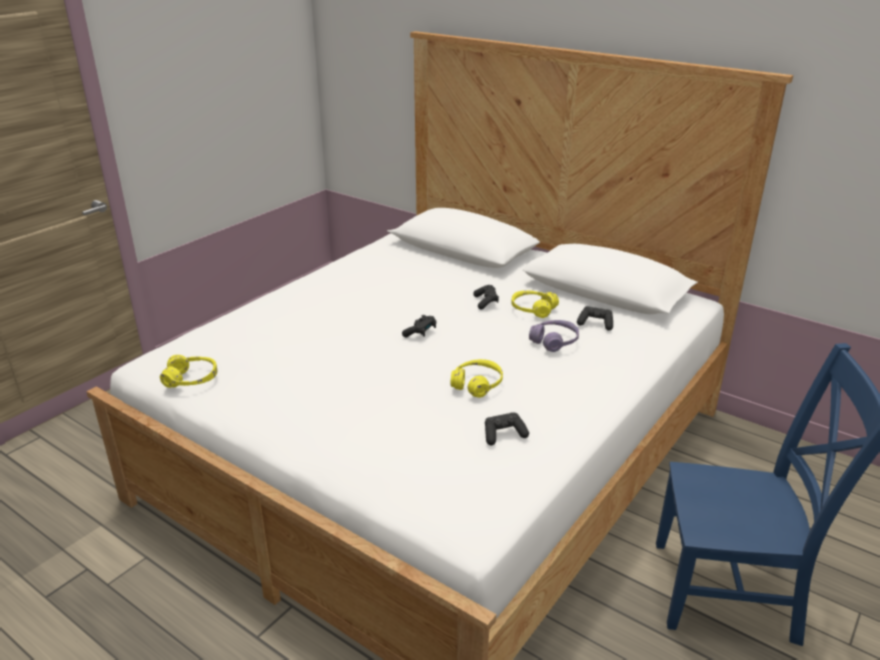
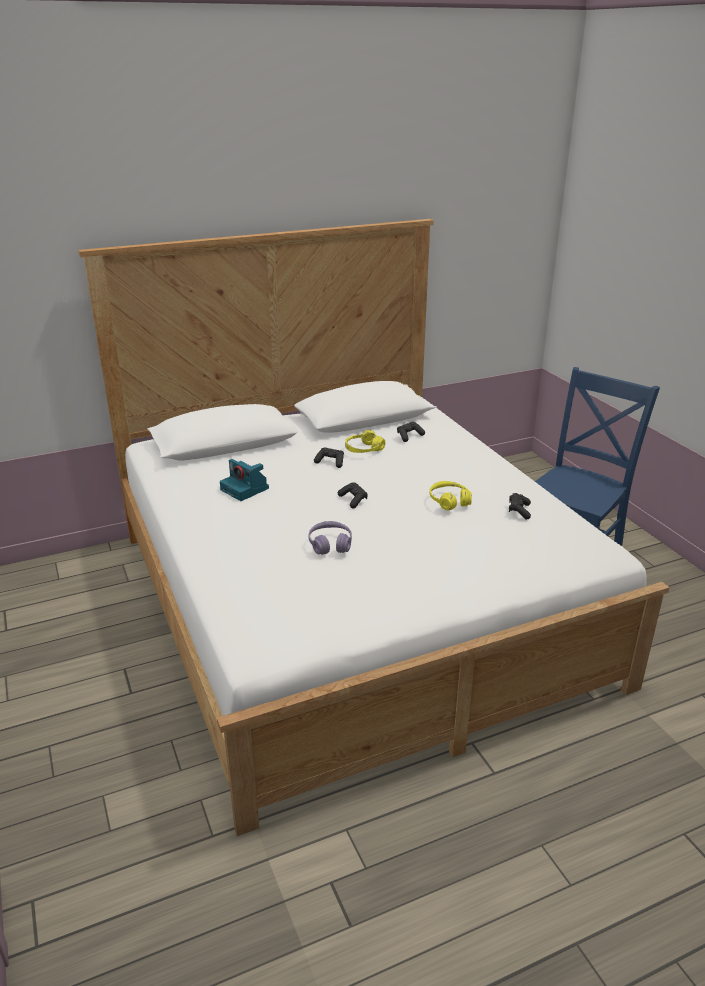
camera: 60 degrees left, 0 degrees up
(191, 379) = (317, 630): yellow headphones -> none
(391, 282) = (245, 489): none -> camera
(554, 342) = (418, 457): purple headphones -> purple headphones (330, 544)

